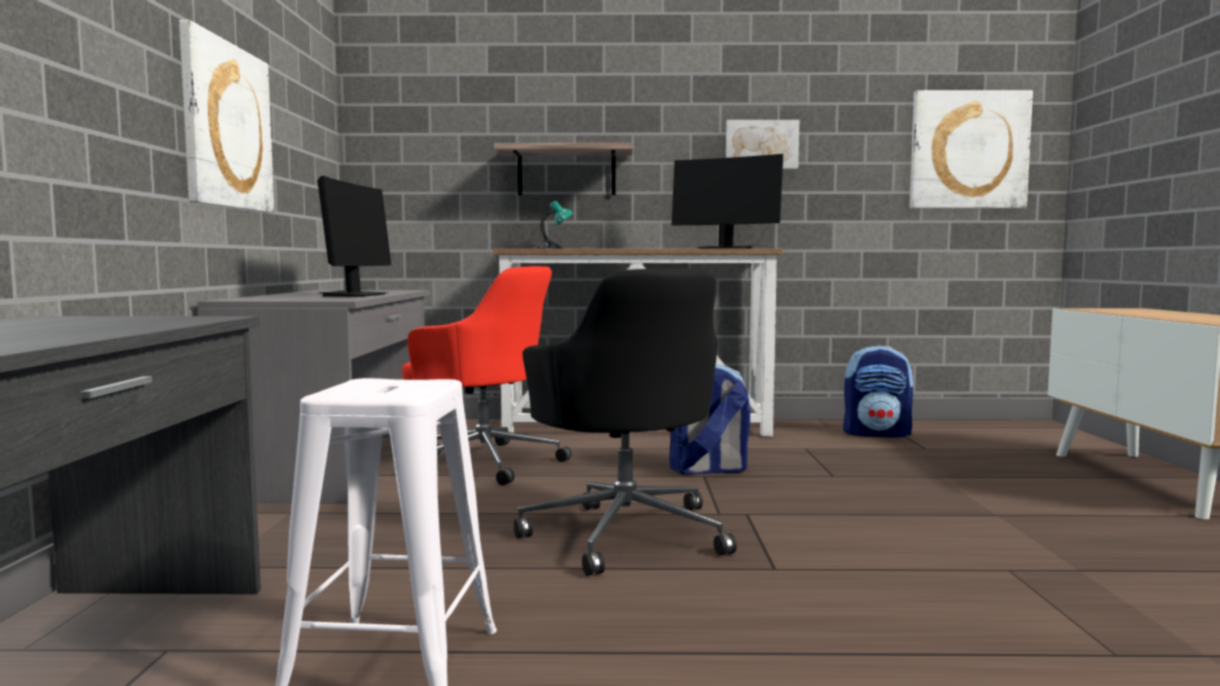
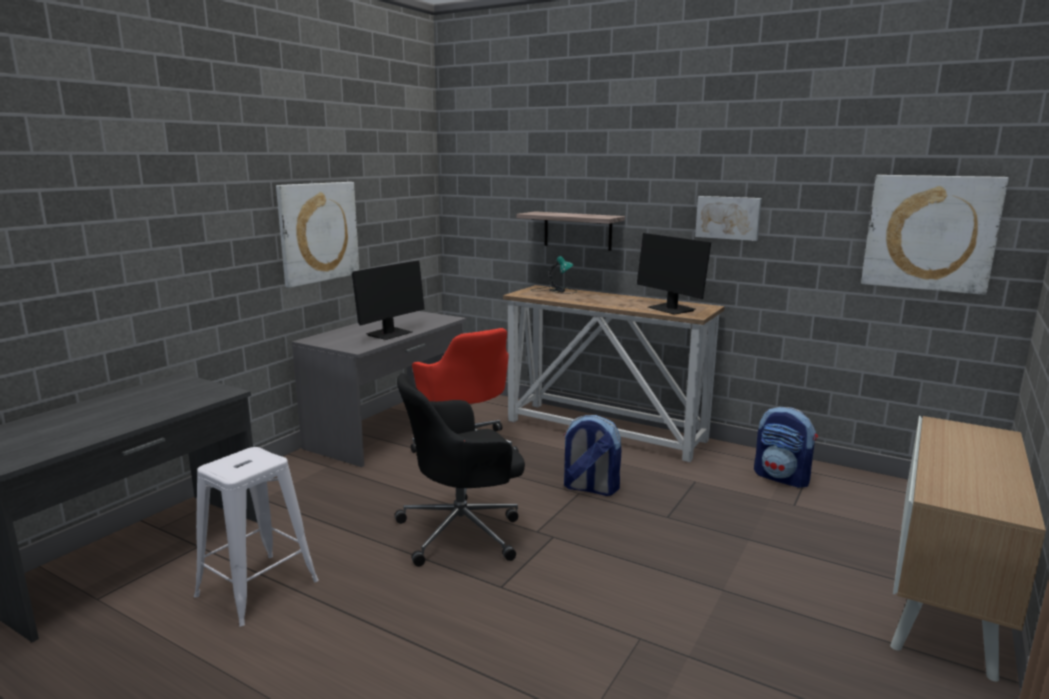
camera: 30 degrees right, 10 degrees up
(625, 532) = (463, 531): black office chair -> black office chair turned 60 degrees clockwise

